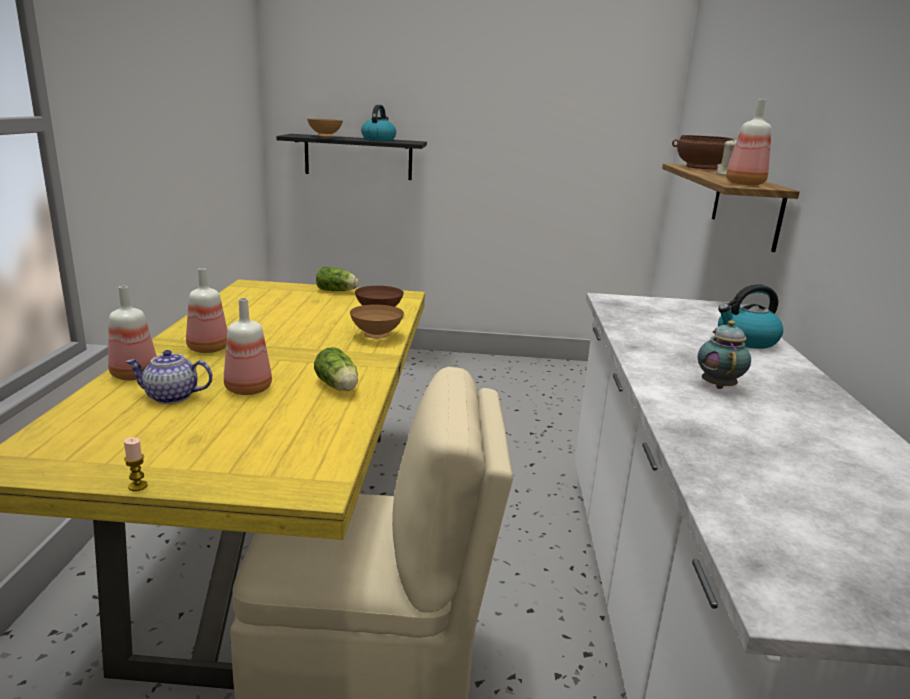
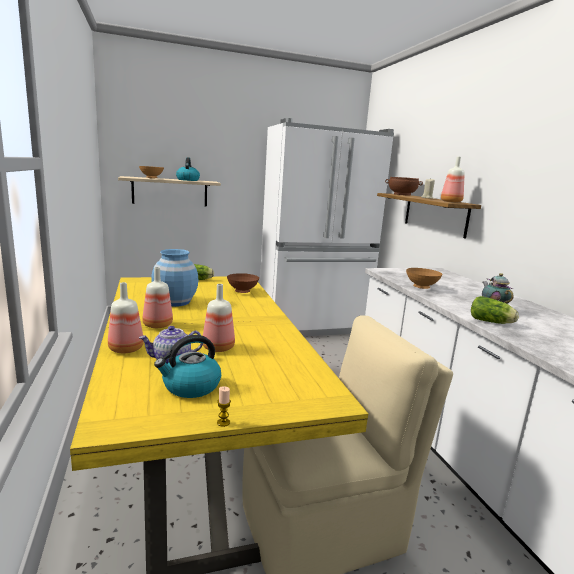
camera: 20 degrees left, 5 degrees down
(268, 319) = (175, 301): none -> blue vase
(338, 387) = (273, 339): lettuce -> lettuce (492, 322)
(358, 157) = (170, 192): black shelf -> beige shelf
(376, 337) = (257, 306): brown bowl -> brown bowl (421, 288)
(565, 381) = (313, 326): none -> white fridge
(745, 340) = (471, 286): kettle -> kettle (190, 387)

